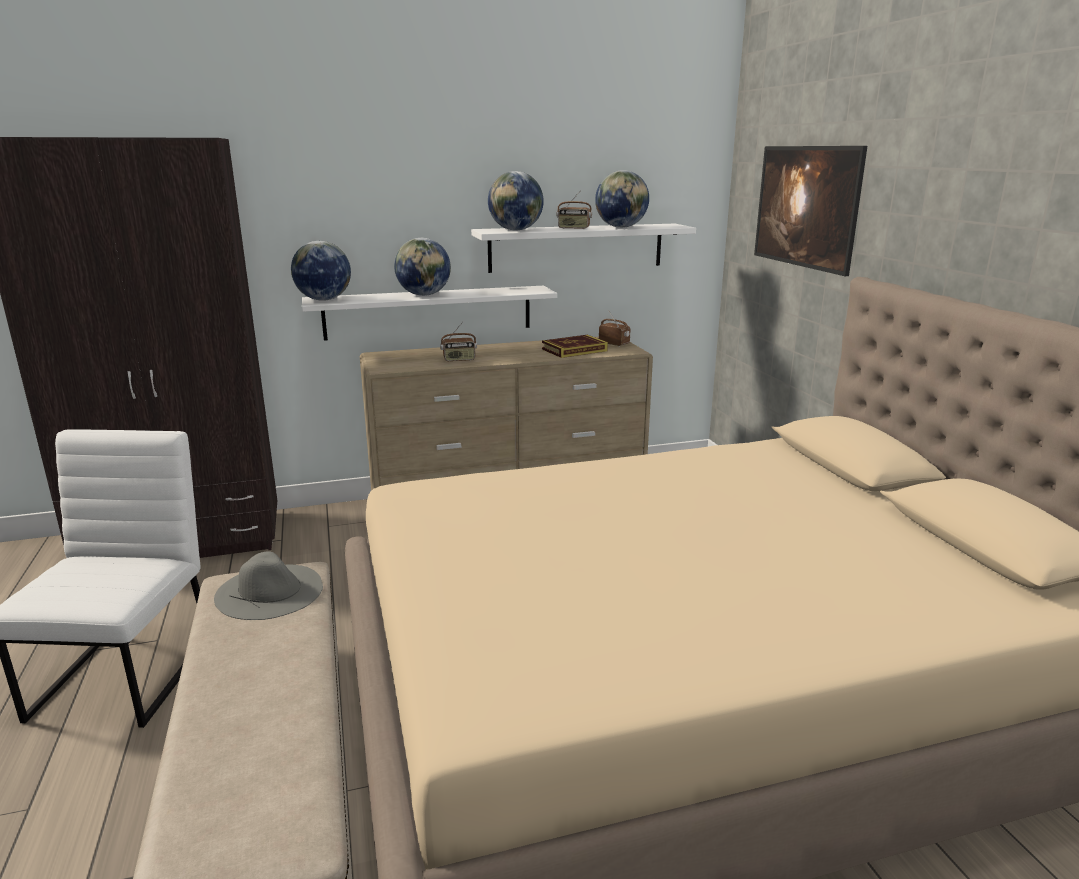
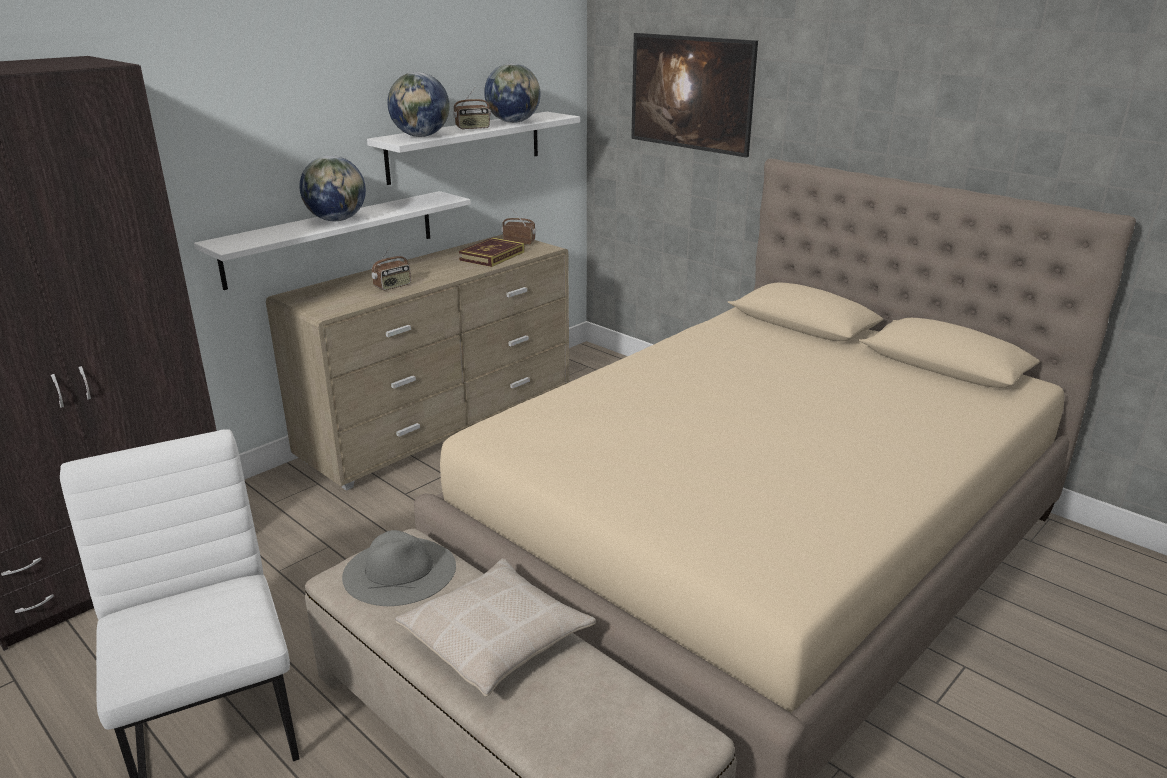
camera: 30 degrees left, 5 degrees up
(267, 673) = (496, 638): none -> beige pillow
(323, 300) = (231, 242): globe -> none

